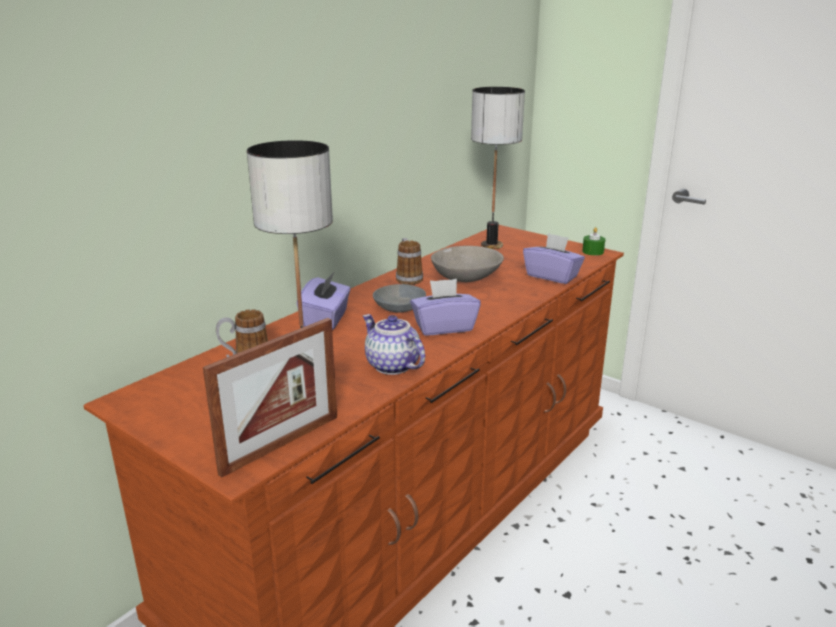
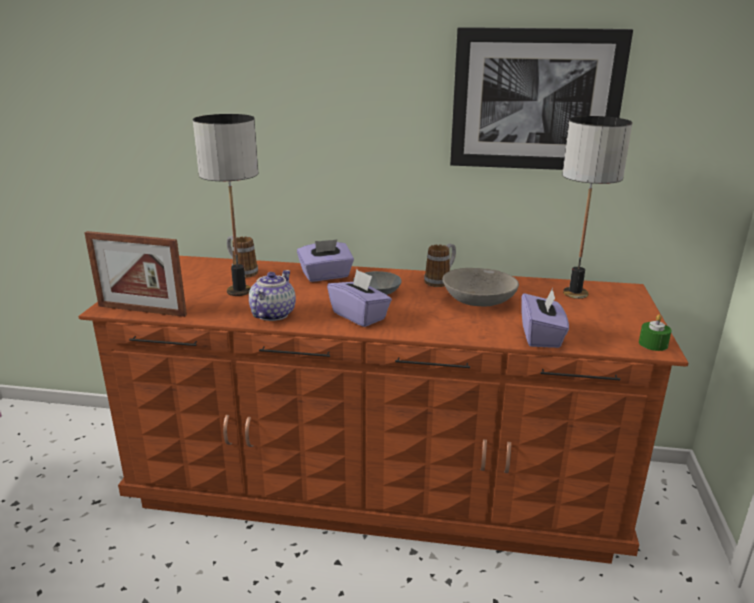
camera: 60 degrees right, 0 degrees up
(428, 81) = (535, 100): none -> picture

